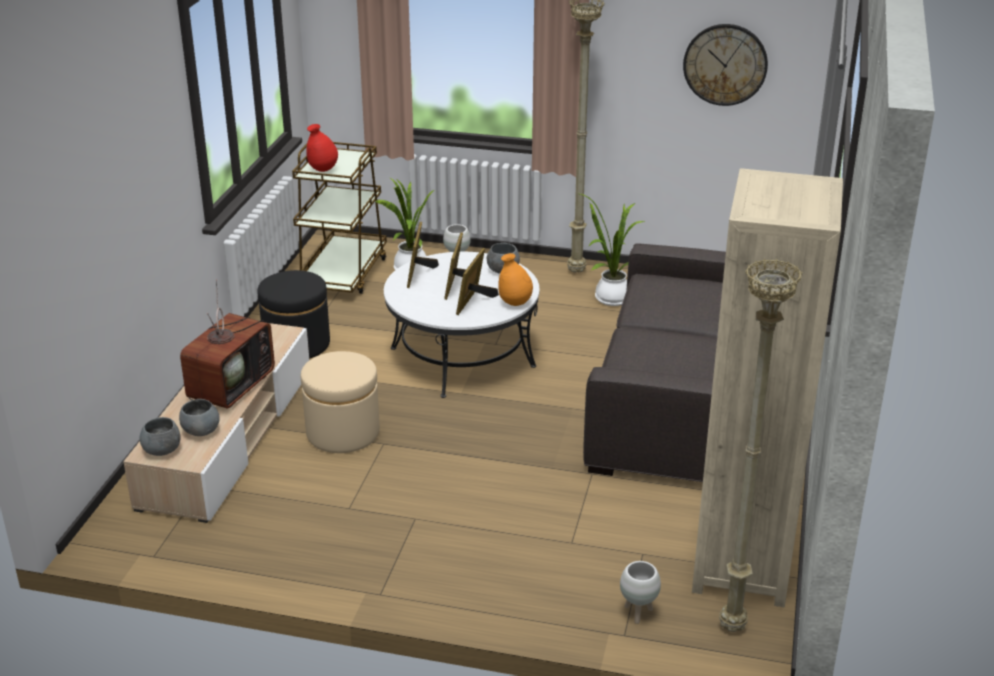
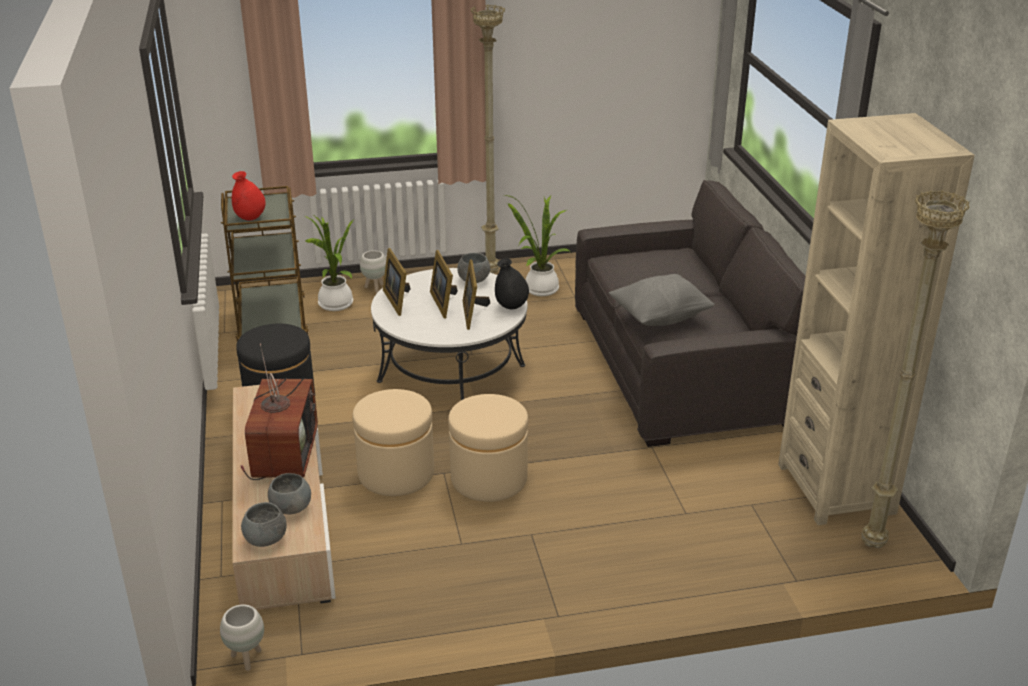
camera: 25 degrees left, 0 degrees up
(418, 460) = (489, 479): none -> beige ottoman
(515, 303) = (511, 307): orange vase -> black vase
(638, 613) = (791, 557): white planter -> white planter (247, 658)
(645, 346) = (660, 317): none -> grey pillow
(725, 64) = (609, 52): wall clock -> none

